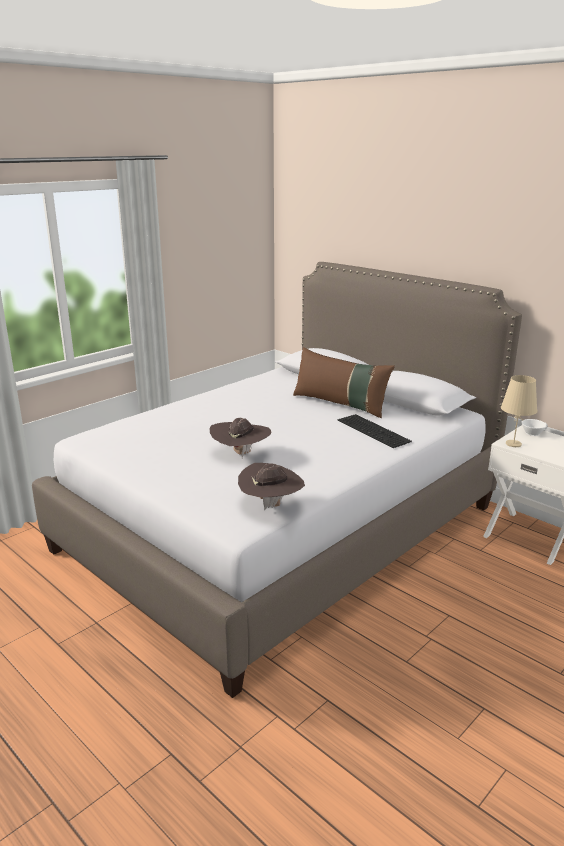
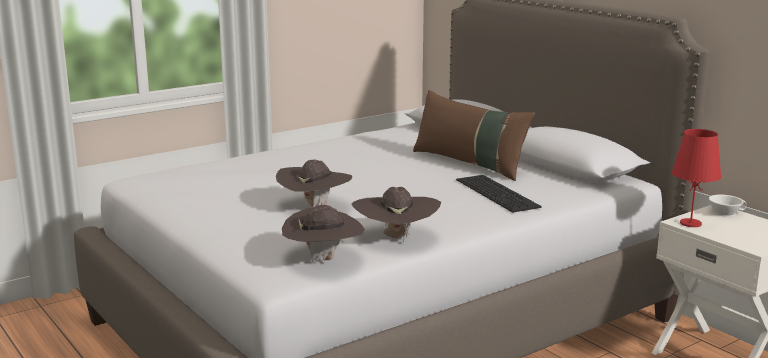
camera: 10 degrees right, 5 degrees down
(317, 479) = (396, 238): none -> brown hat
(513, 444) = (690, 223): beige table lamp -> red table lamp

